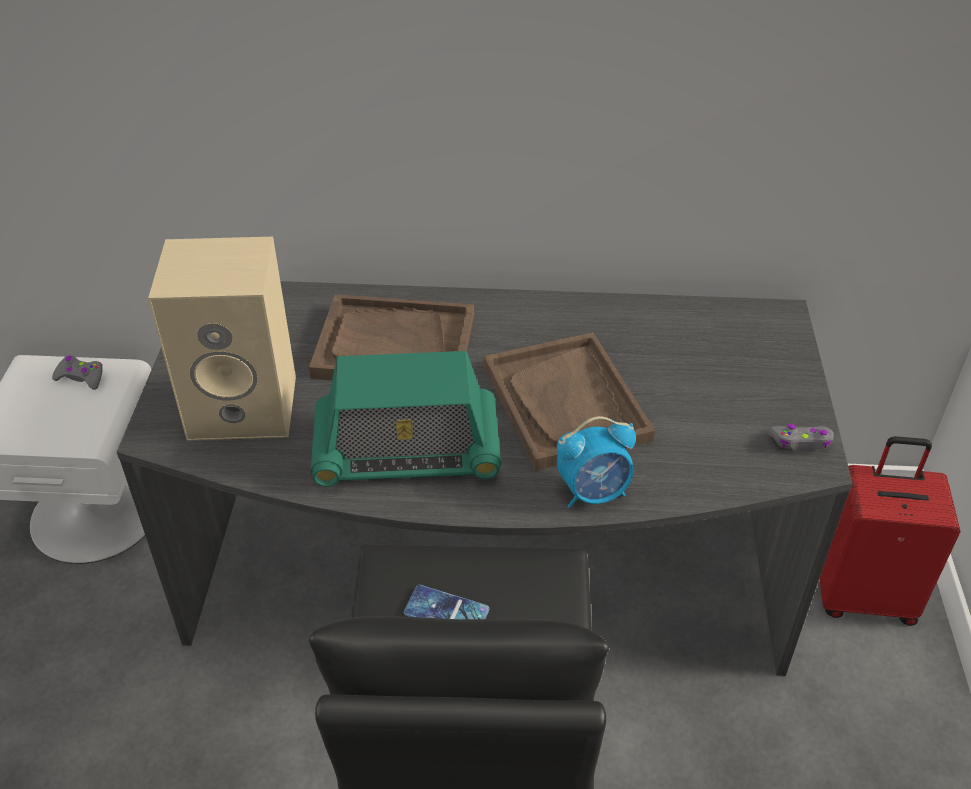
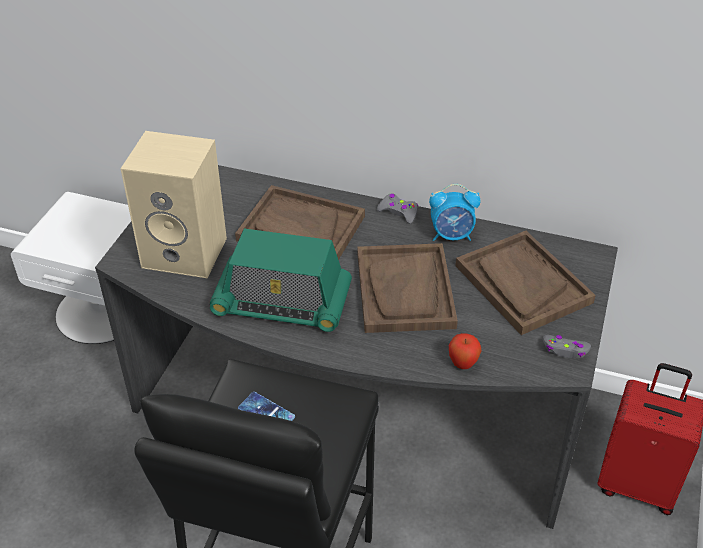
camera: 15 degrees right, 0 degrees up
(81, 377) = (102, 214): grey game controller -> grey game controller (398, 212)
(594, 493) = (399, 356): alarm clock -> alarm clock (452, 236)
(680, 486) = (463, 364): none -> apple
(711, 367) = (522, 284): none -> brown tray

